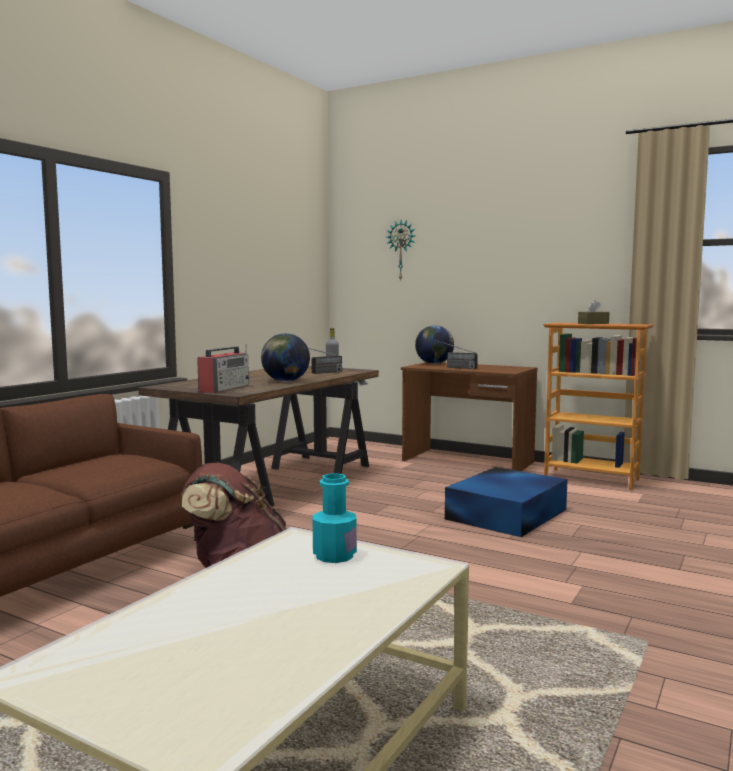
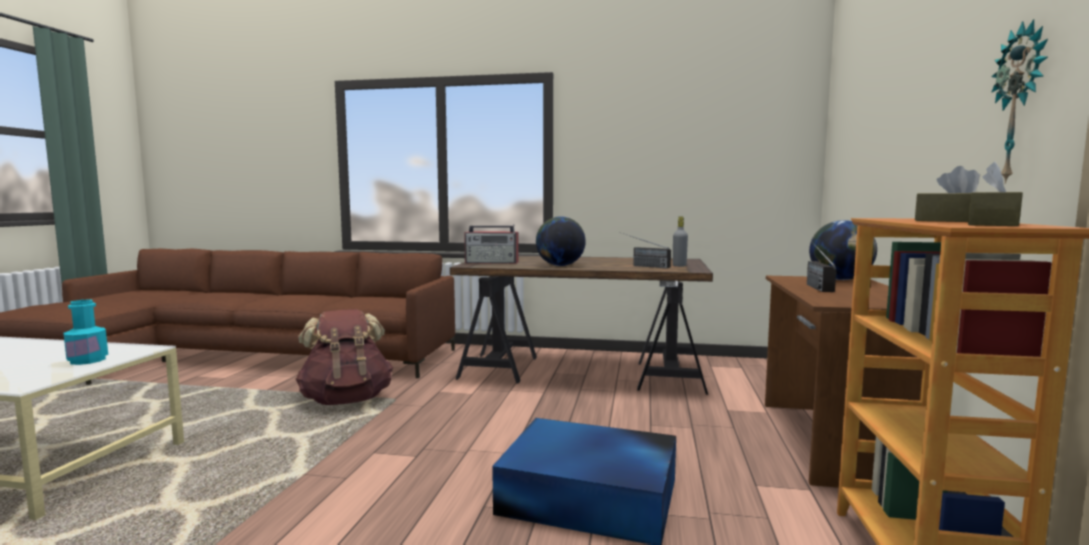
camera: 70 degrees right, 0 degrees up
(402, 250) = (865, 108): wall clock -> wall clock (1021, 103)
(624, 324) = (992, 224): none -> brown tissue box

